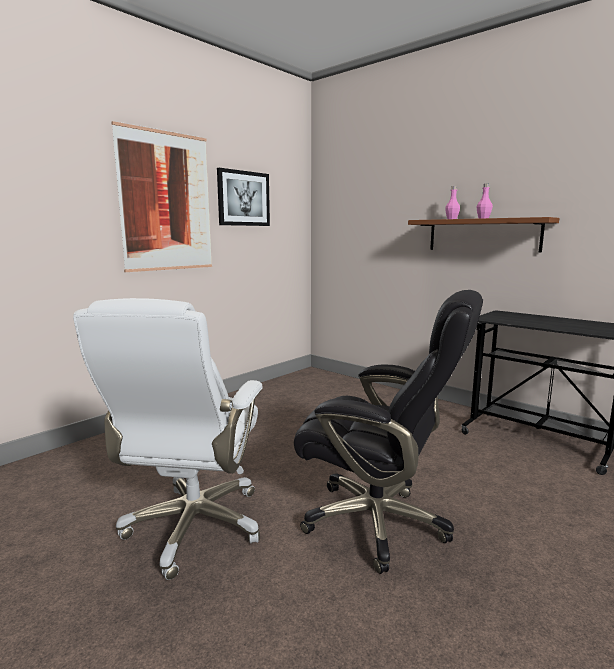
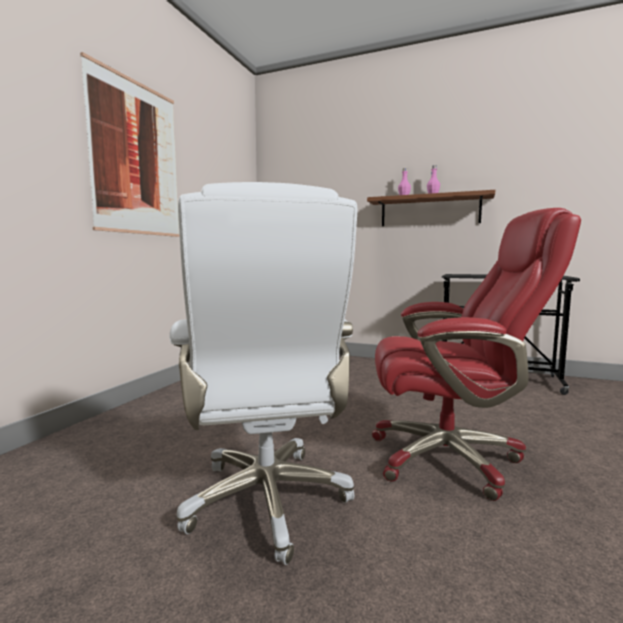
camera: 20 degrees left, 5 degrees down
(243, 198) = (205, 171): picture -> none
(379, 526) = (451, 461): black office chair -> red office chair

